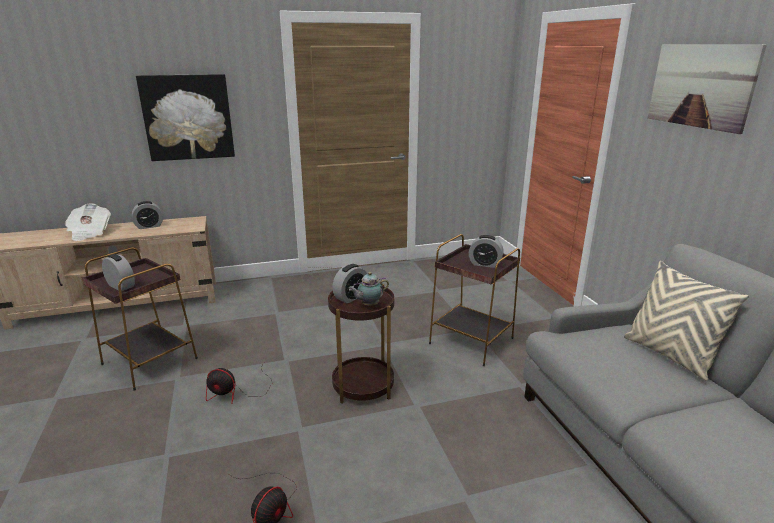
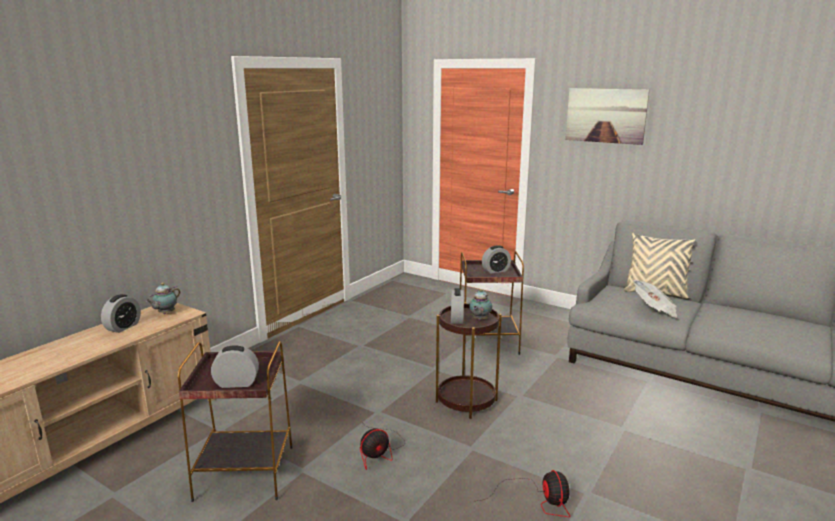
camera: 40 degrees left, 5 degrees down
(89, 233) = (54, 356): newspaper -> newspaper (654, 310)
(184, 224) = (165, 313): none -> teapot
(188, 117) = (147, 182): picture -> none

